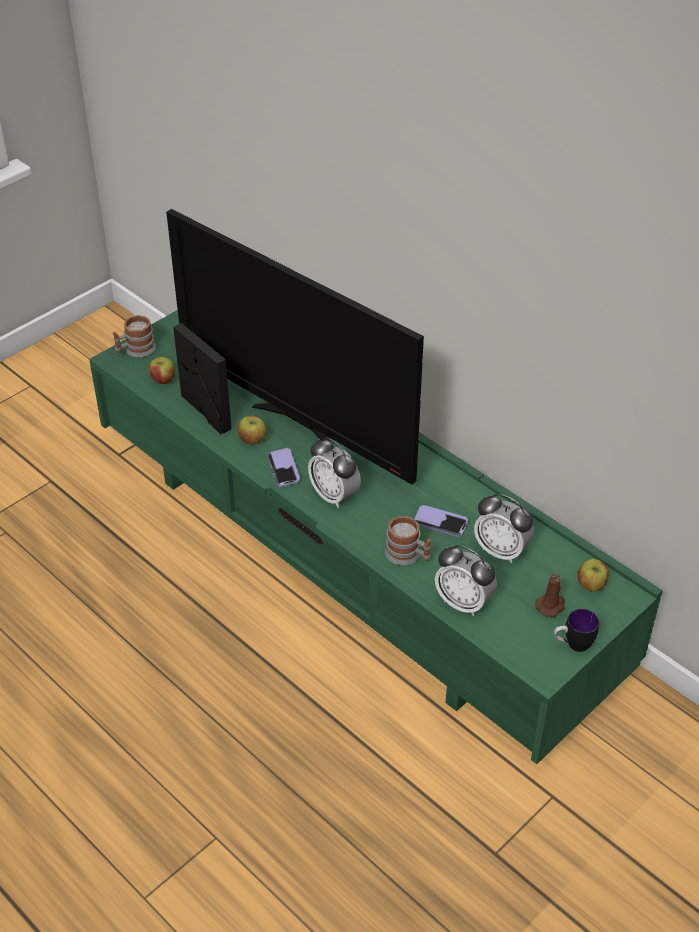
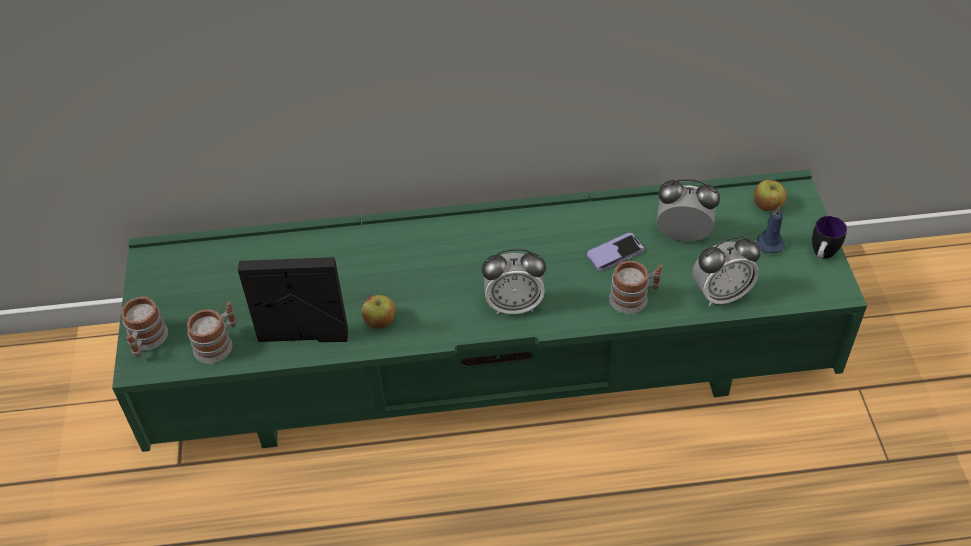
camera: 50 degrees left, 5 degrees up
(163, 380) = (218, 343): apple -> mug
(283, 469) = (443, 321): phone -> none
(297, 423) = (393, 276): television -> none
(501, 550) = (682, 235): alarm clock -> alarm clock turned 150 degrees counterclockwise
(551, 605) = (769, 242): brown candle -> blue candle

